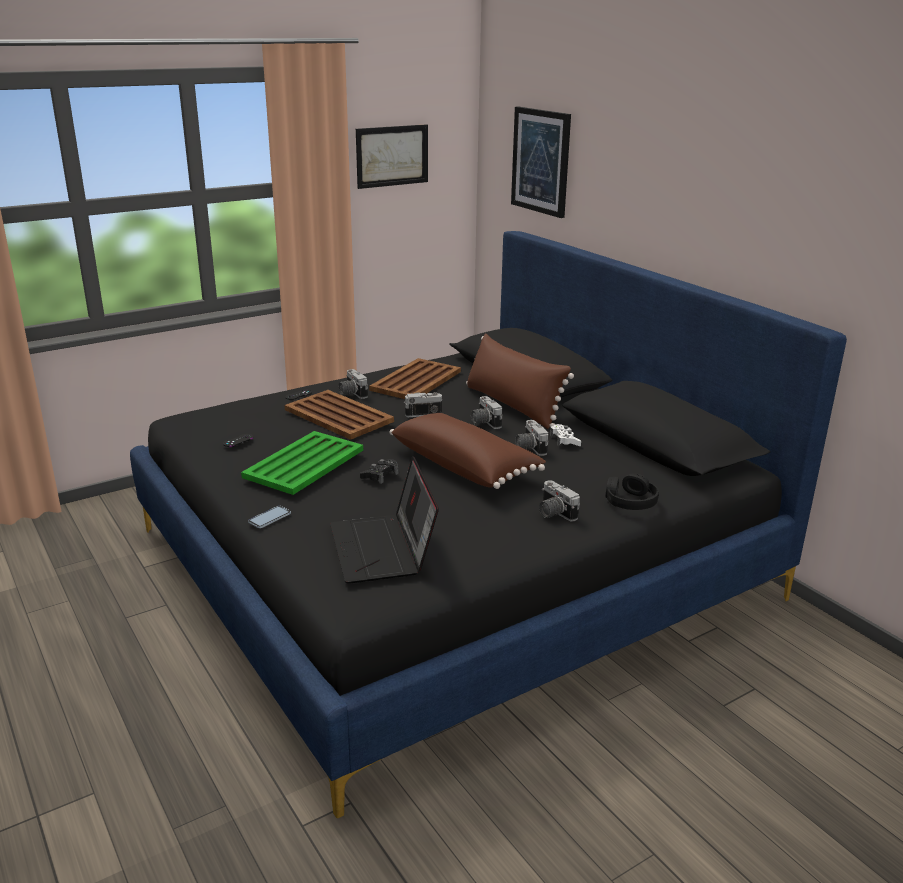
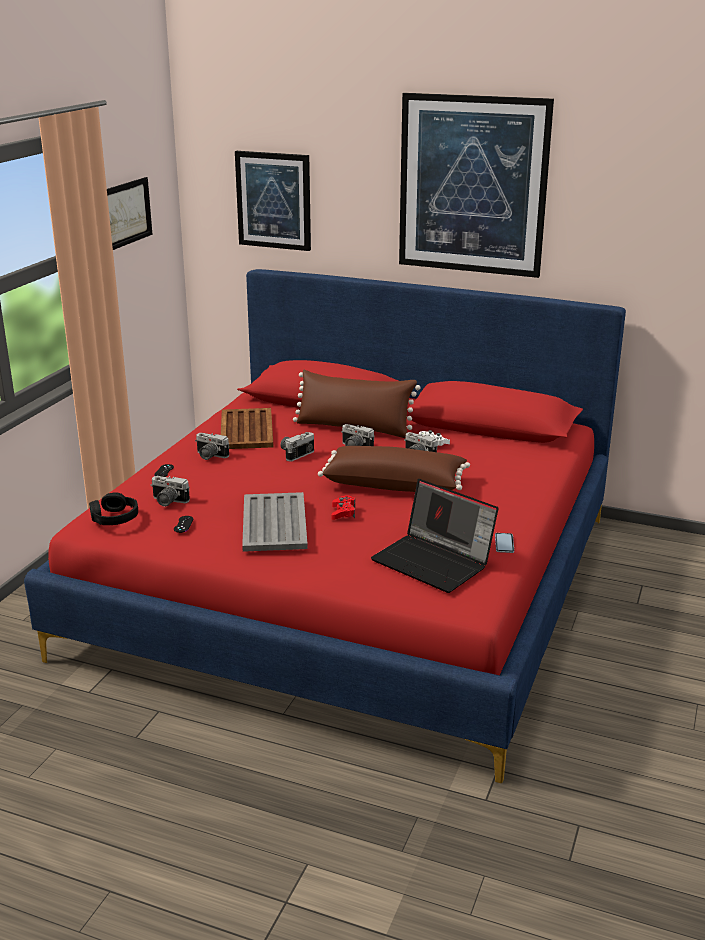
camera: 35 degrees left, 0 degrees up
(269, 518) = (314, 573): phone -> phone (504, 544)
(305, 463) = (274, 522): green tray -> grey tray
(338, 415) = (234, 477): brown tray -> none
(380, 475) = (343, 512): black game controller -> red game controller
(450, 563) = (353, 583): black bed -> red bed
(553, 513) = (502, 497): camera -> camera (167, 502)
(630, 501) = (536, 472): black headphones -> black headphones (114, 518)
(707, 158) = (472, 185): none -> picture

